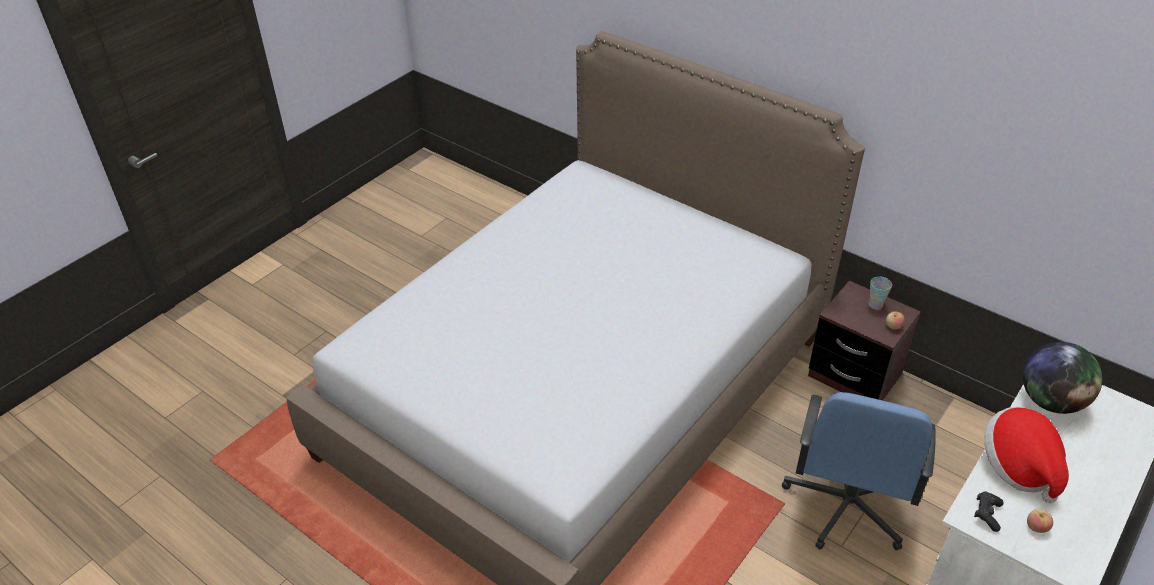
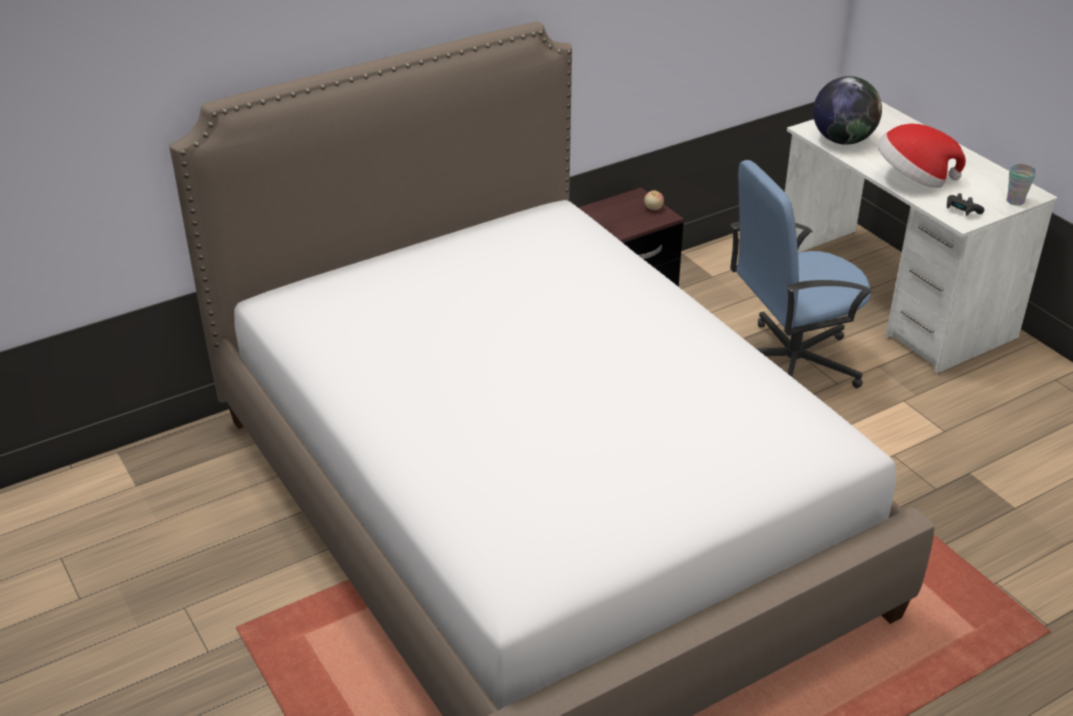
camera: 70 degrees left, 5 degrees down
(846, 505) = (789, 363): blue office chair -> blue office chair turned 120 degrees clockwise
(875, 305) = (616, 207): cup -> cup (1015, 201)
(1036, 527) = (980, 194): apple -> none

